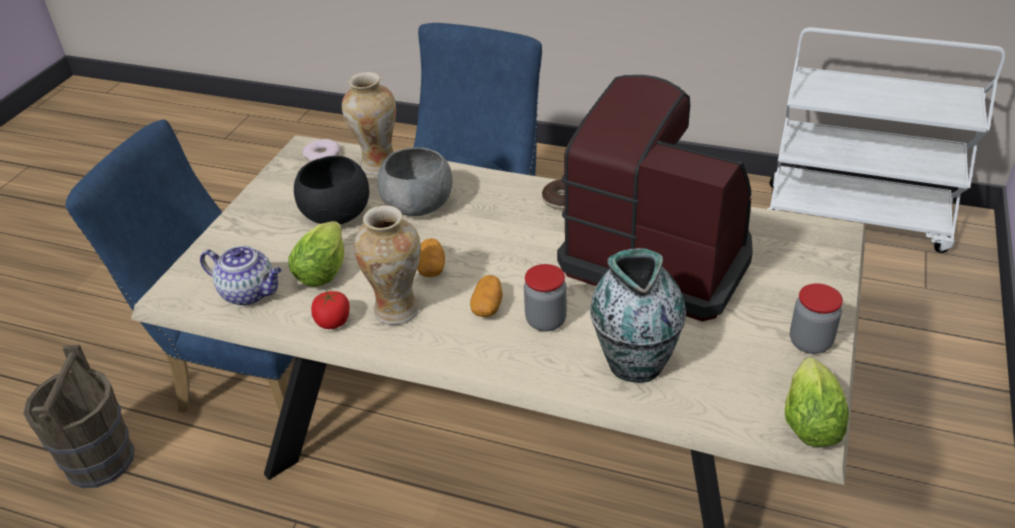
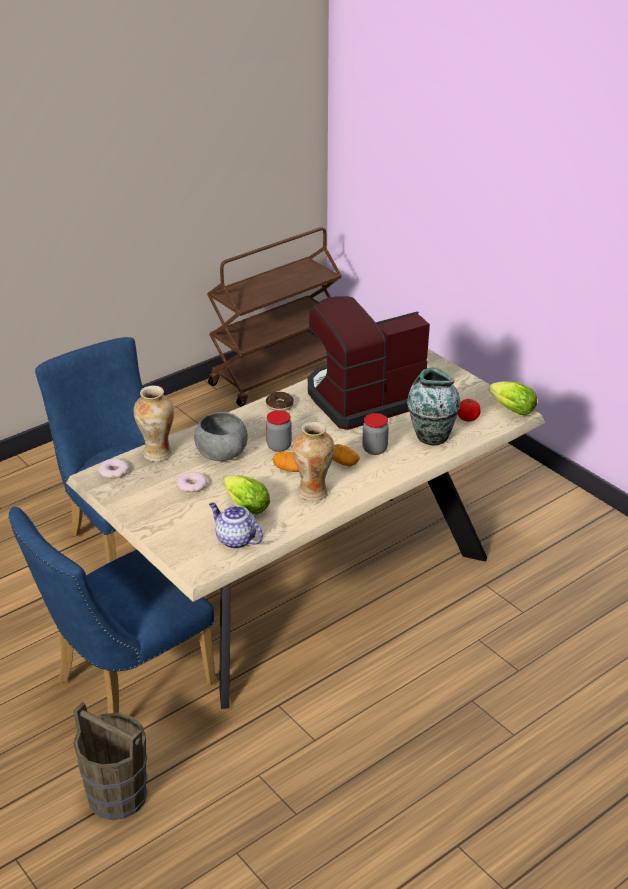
camera: 60 degrees left, 5 degrees down
(250, 293) = (235, 539): teapot -> teapot turned 105 degrees counterclockwise
(333, 321) = (298, 517): tomato -> tomato (468, 418)
(337, 214) = (192, 485): black bowl -> donut
(810, 342) = (467, 387): jar -> jar (279, 446)
(857, 217) = (276, 374): white cart -> brown cart

